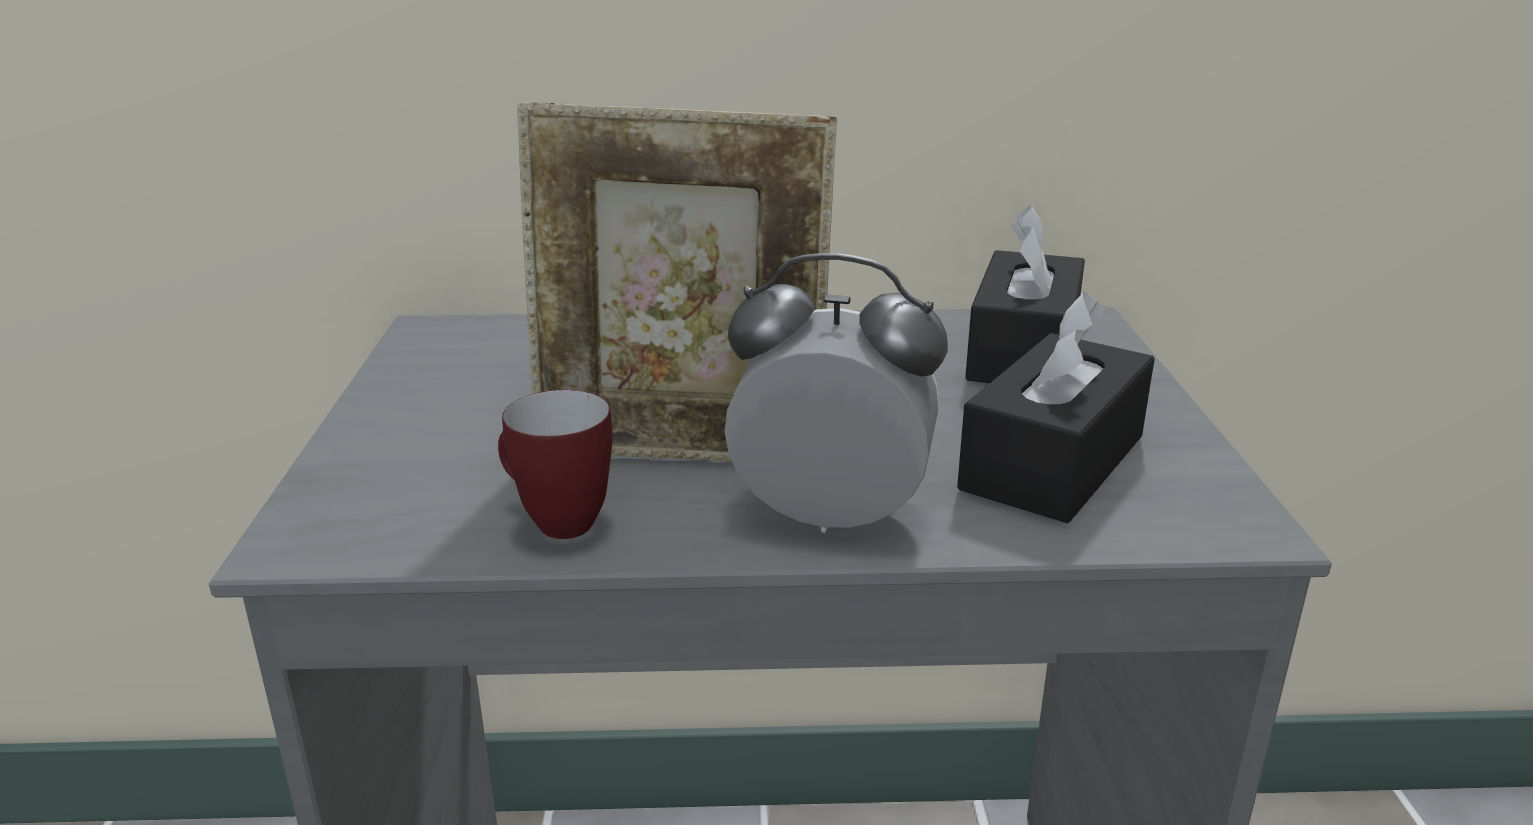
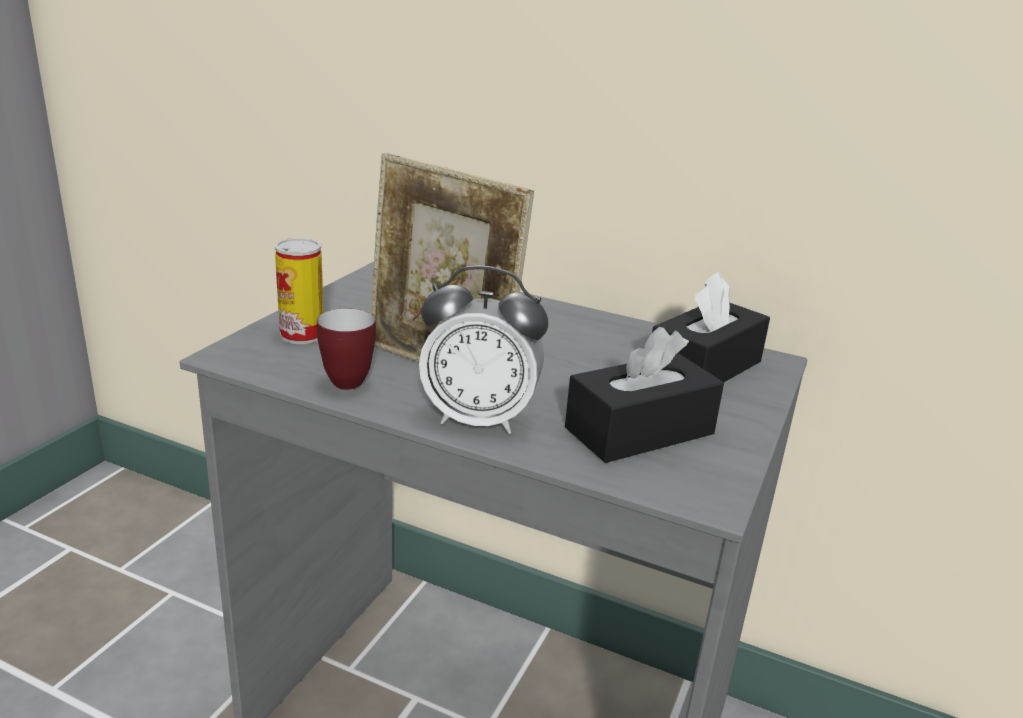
camera: 25 degrees right, 0 degrees up
(401, 469) = (302, 335): none -> can
(830, 517) = (479, 419): alarm clock -> alarm clock turned 150 degrees clockwise

